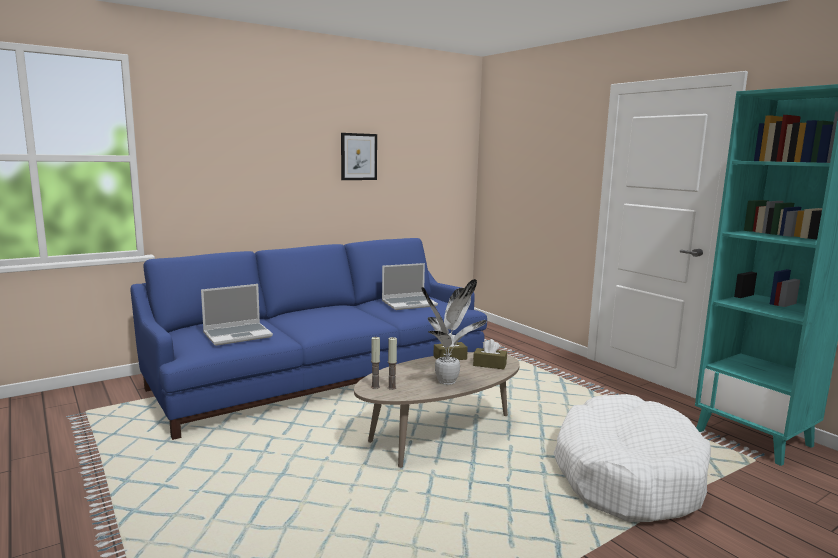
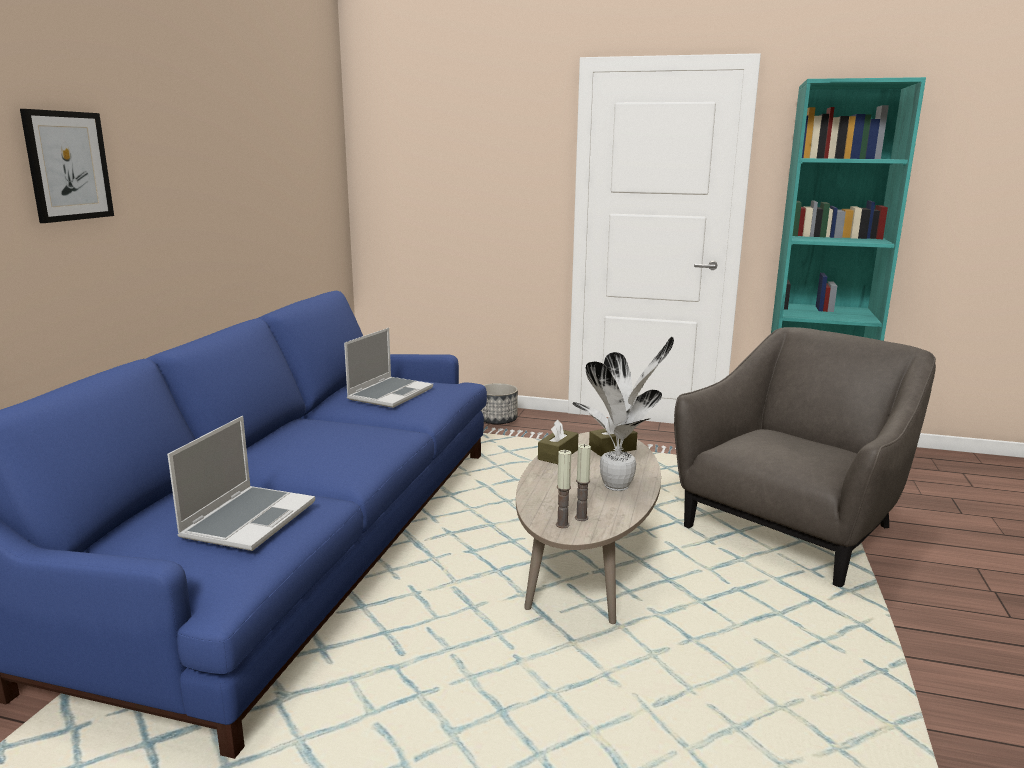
camera: 40 degrees left, 5 degrees up
(358, 156) = (220, 162): picture -> picture (68, 166)
(528, 349) = (497, 420): none -> planter
(626, 475) = (792, 528): white dog bed -> grey armchair

